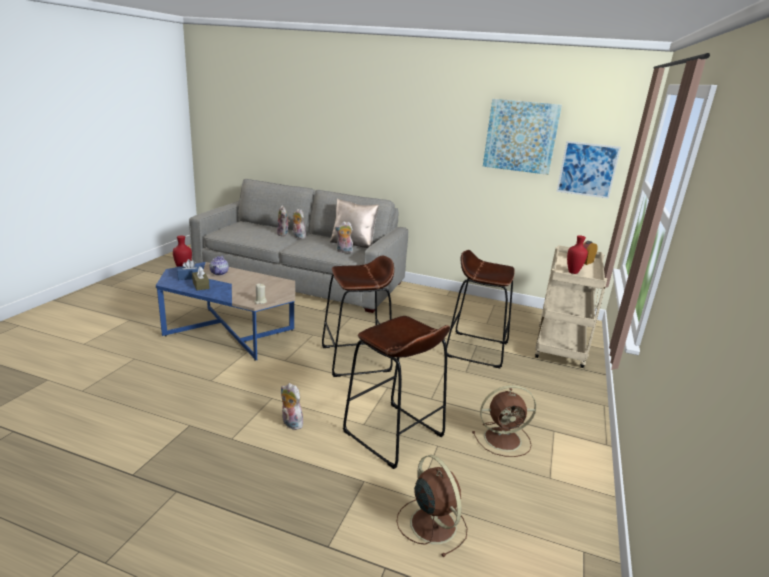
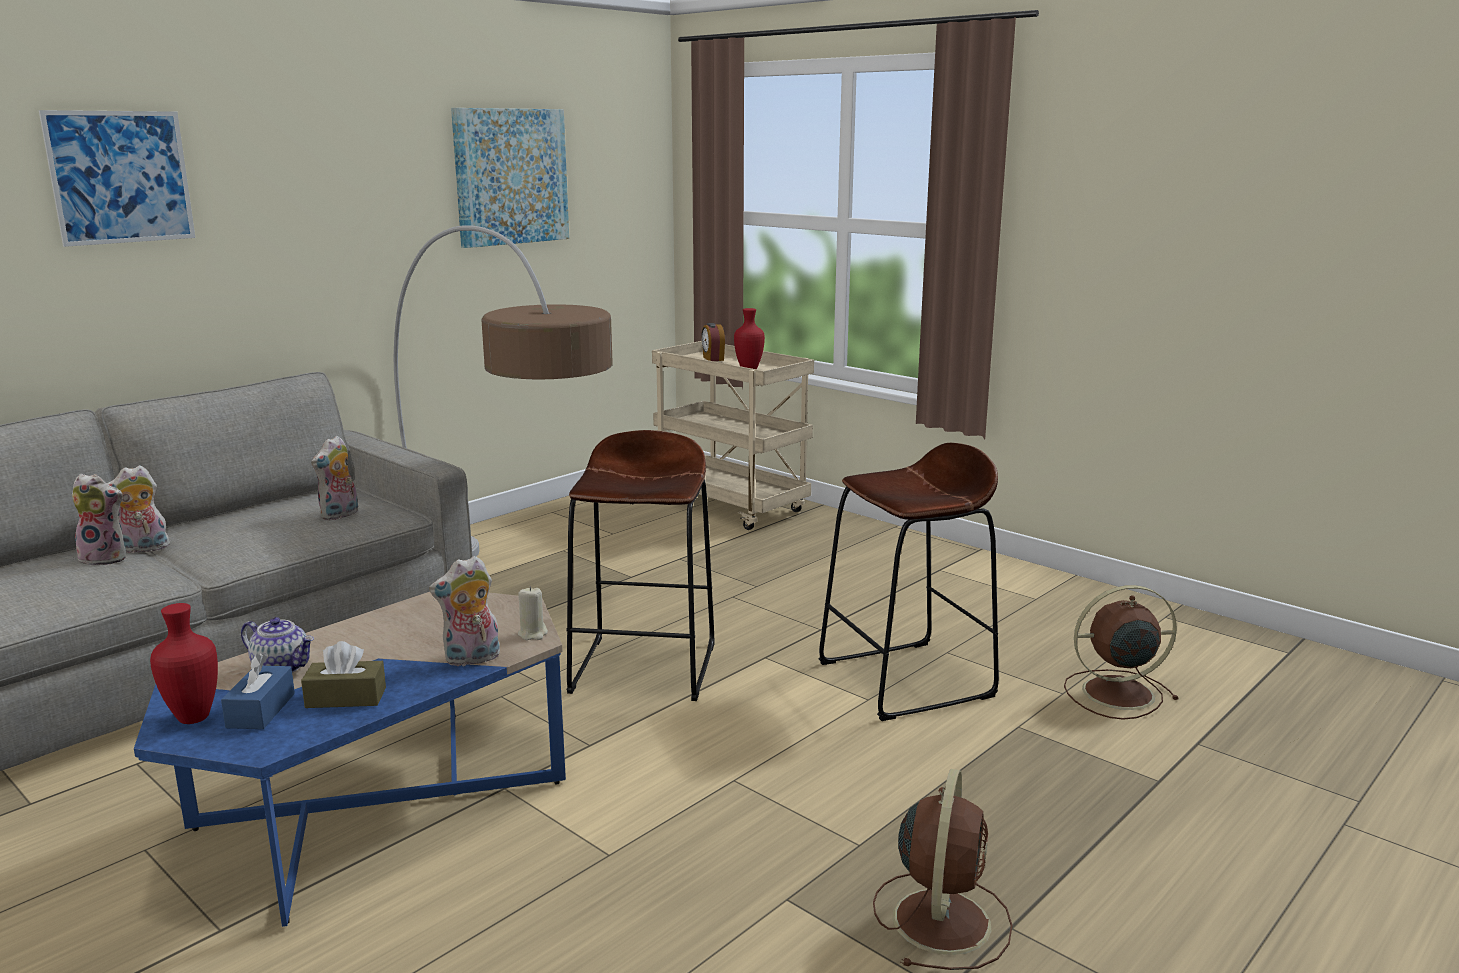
camera: 65 degrees left, 5 degrees down
(290, 424) = (836, 770): plush toy -> plush toy (471, 659)
(353, 244) = (301, 501): beige pillow -> none
(407, 313) = (506, 585): none -> floor lamp
(476, 349) = (693, 561): brown stool -> none
(504, 439) = (946, 604): brown fan -> brown fan (942, 918)
(587, 169) = (613, 217): picture -> picture (120, 177)

